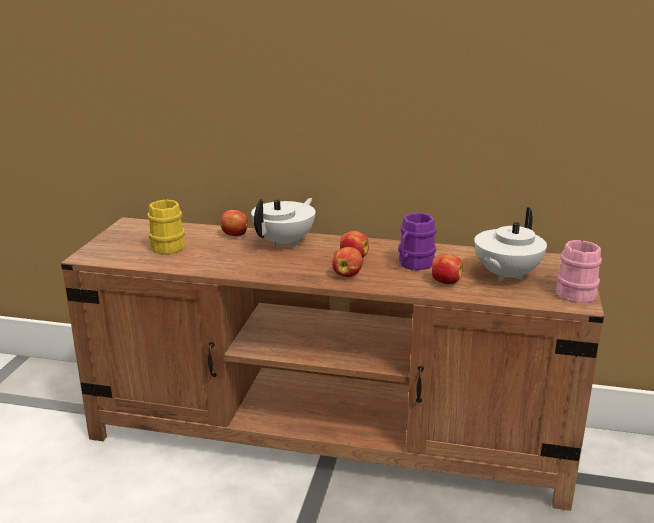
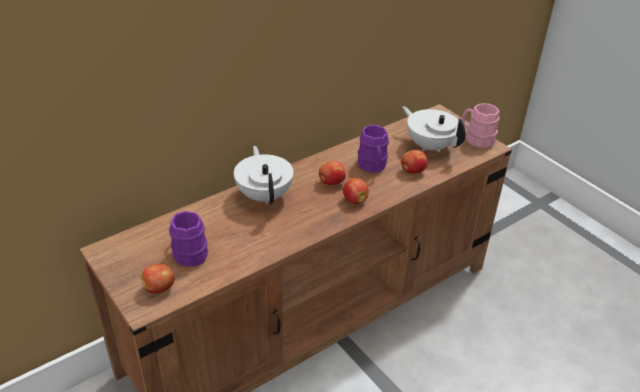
camera: 50 degrees left, 15 degrees up
(170, 245) = (188, 251): yellow mug -> purple mug
(235, 235) = (216, 209): apple -> apple (160, 288)
(505, 275) = (430, 146): white teapot -> white teapot turned 150 degrees clockwise

